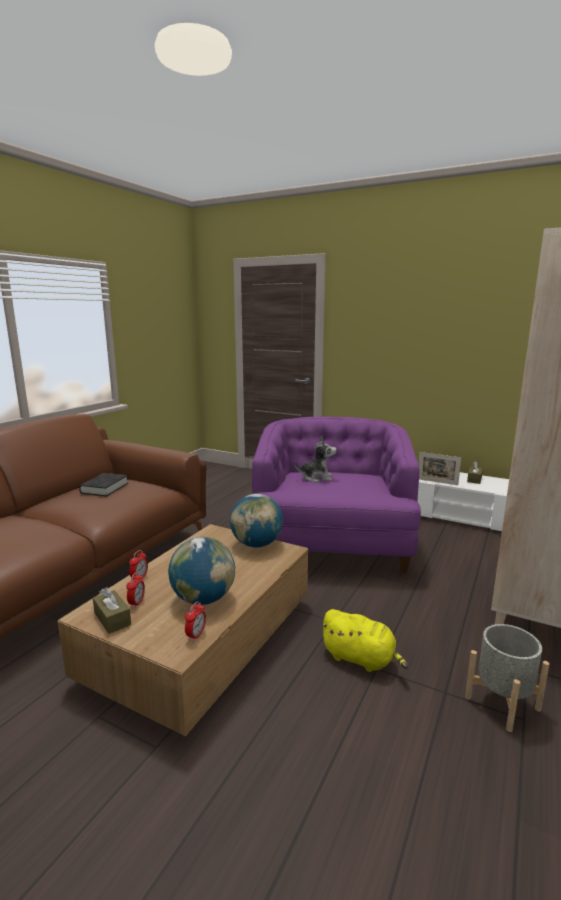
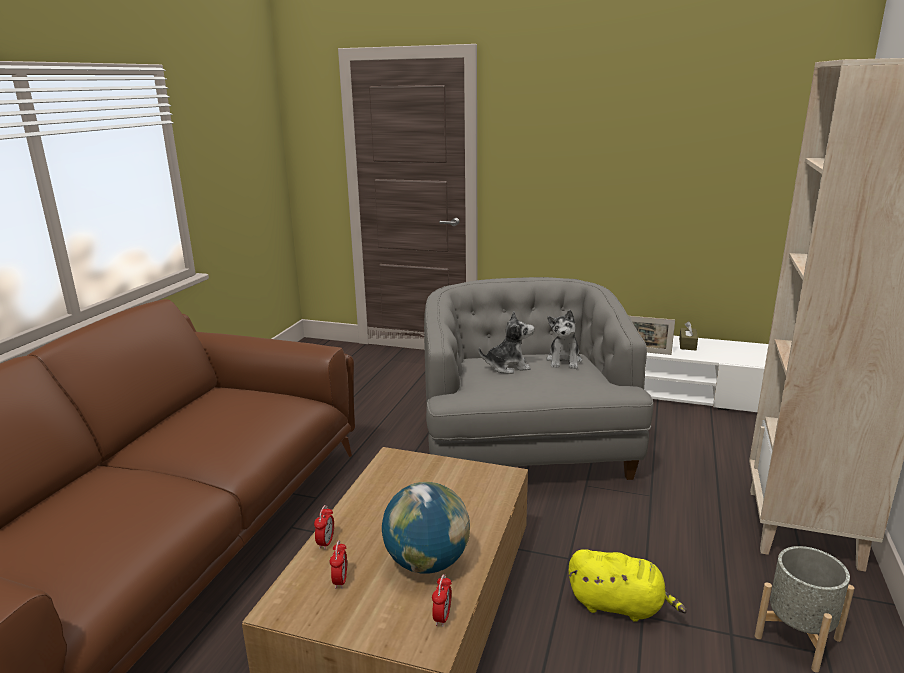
camera: 10 degrees left, 5 degrees up
(104, 488) = (220, 410): black book -> none
(112, 619) = (318, 609): brown tissue box -> none
(256, 544) = (459, 471): globe -> none
(330, 543) = (525, 448): purple armchair -> grey armchair
(361, 478) = (564, 361): none -> plush toy

